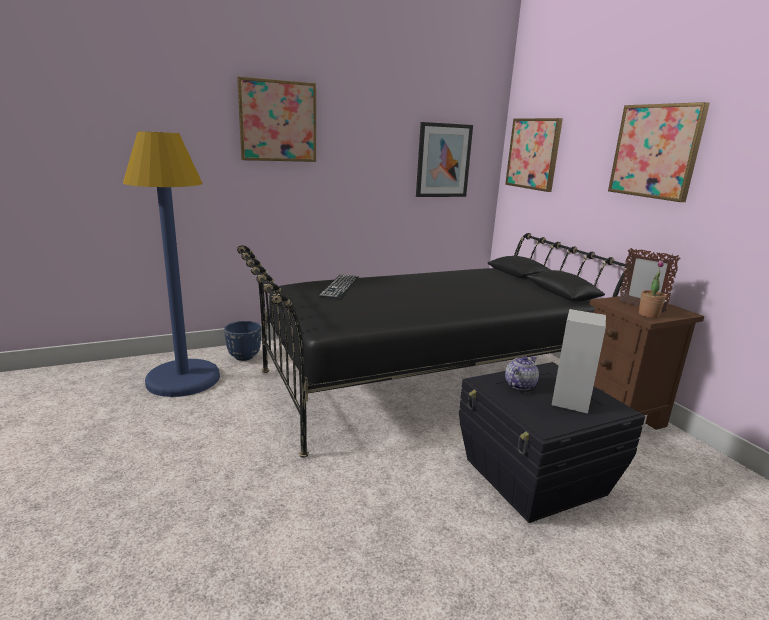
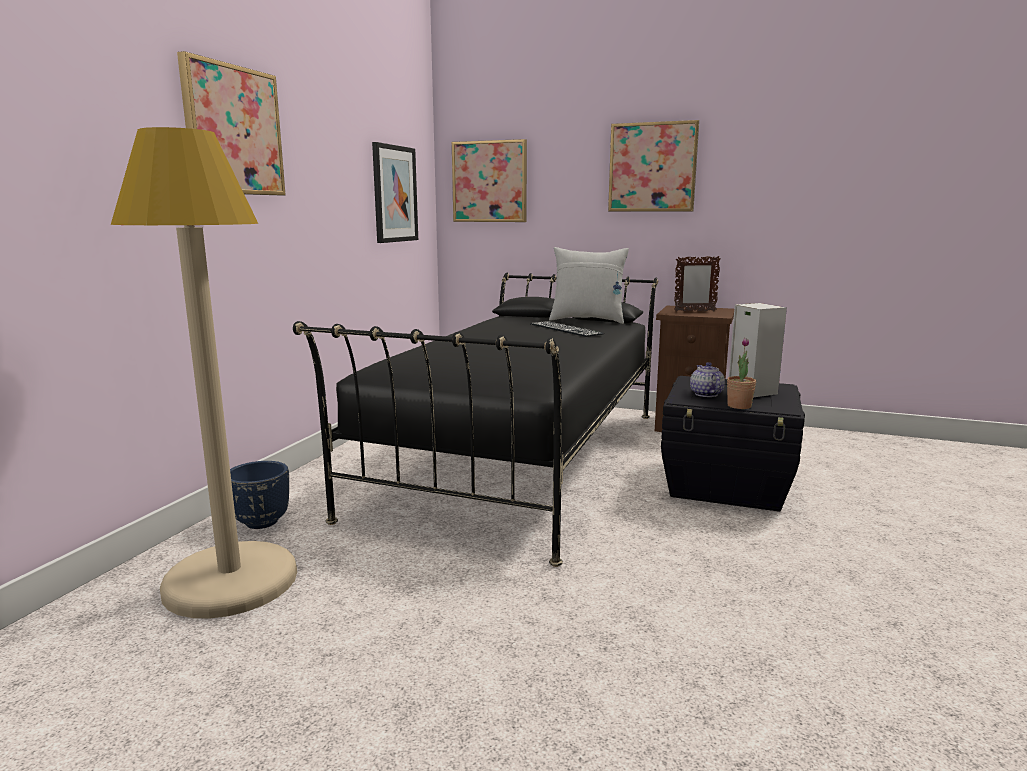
camera: 45 degrees left, 5 degrees down
(183, 379) = (231, 581): blue floor lamp -> beige floor lamp
(340, 286) = (432, 356): keyboard -> keyboard (566, 329)
(538, 289) = (587, 320): none -> grey pillow
(648, 315) = (713, 314): potted plant -> potted plant (739, 406)

